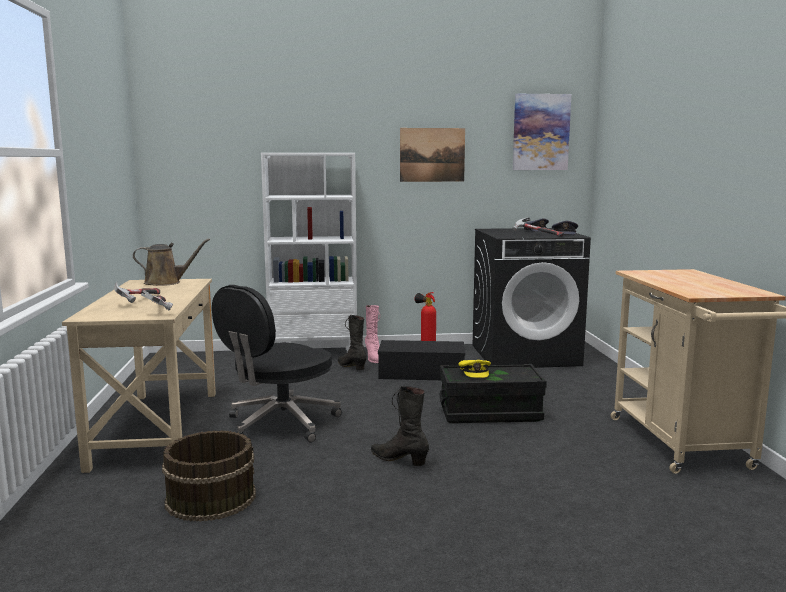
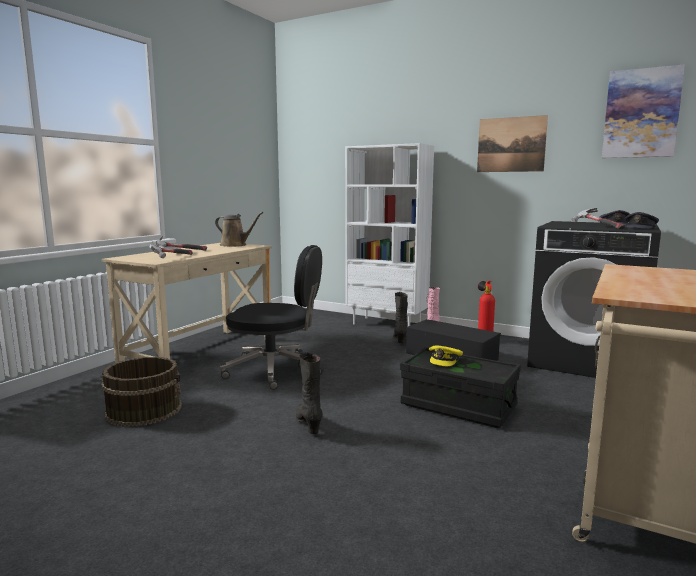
camera: 35 degrees right, 0 degrees up
(280, 424) = (275, 370): black office chair -> black office chair turned 150 degrees counterclockwise

